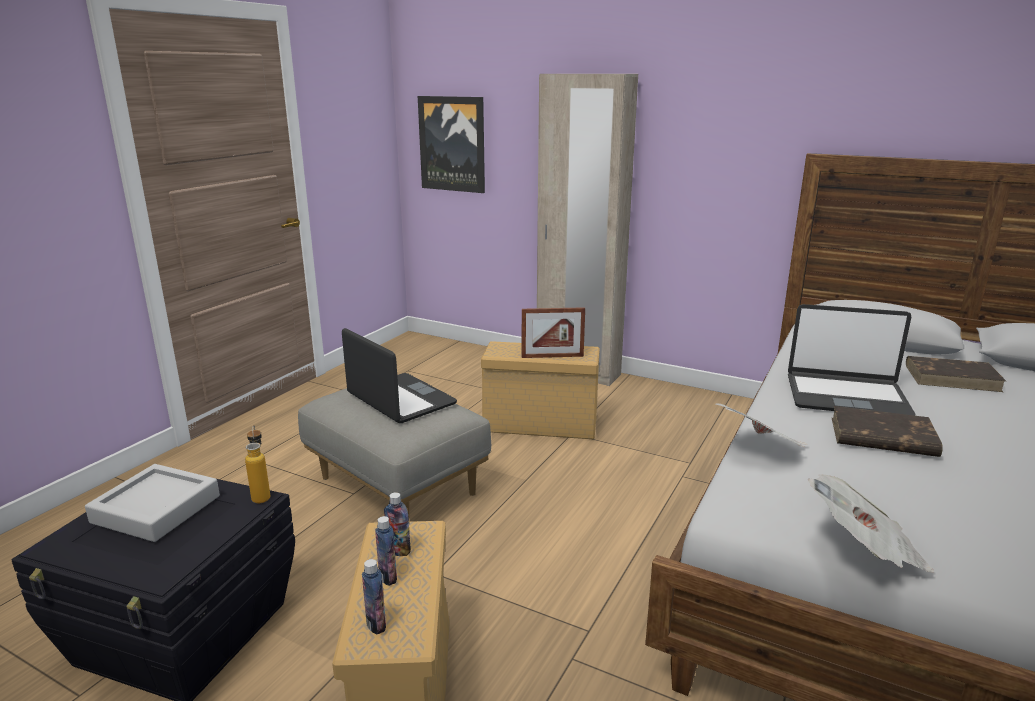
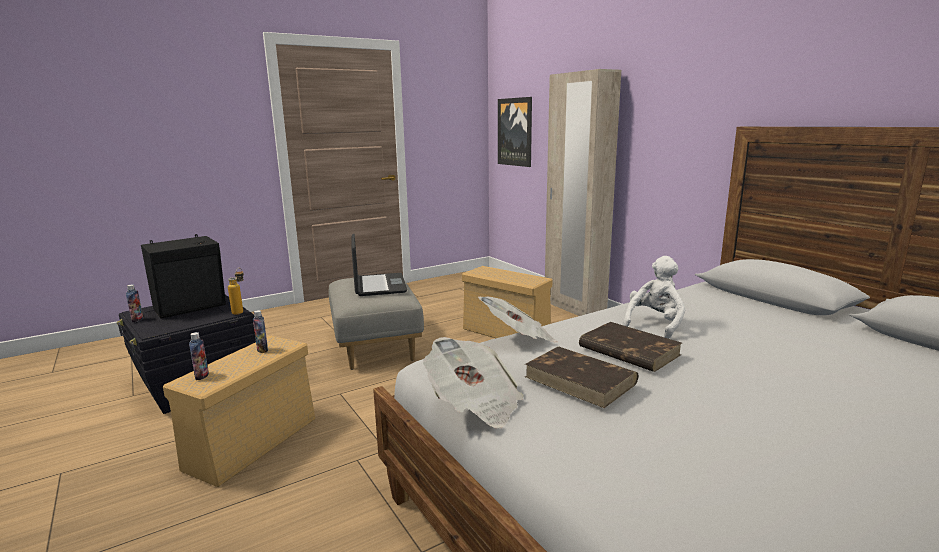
camera: 30 degrees right, 5 degrees down
(156, 509) = (192, 307): grey tray -> black speaker
(388, 577) = (239, 359): bottle -> bottle (137, 320)
(552, 356) = (508, 279): picture frame -> none
(846, 396) = (654, 324): laptop -> white plush toy
(952, 377) = (796, 331): brown book -> brown book (581, 380)

